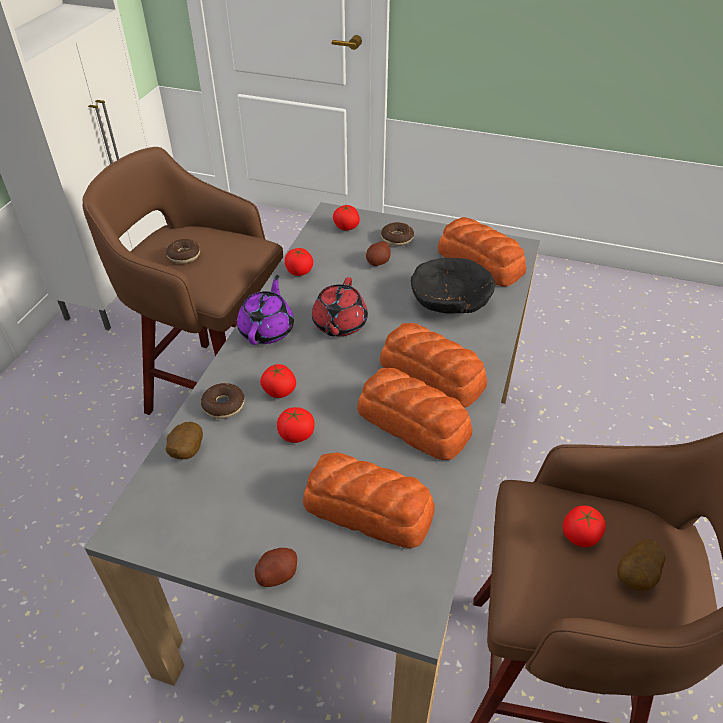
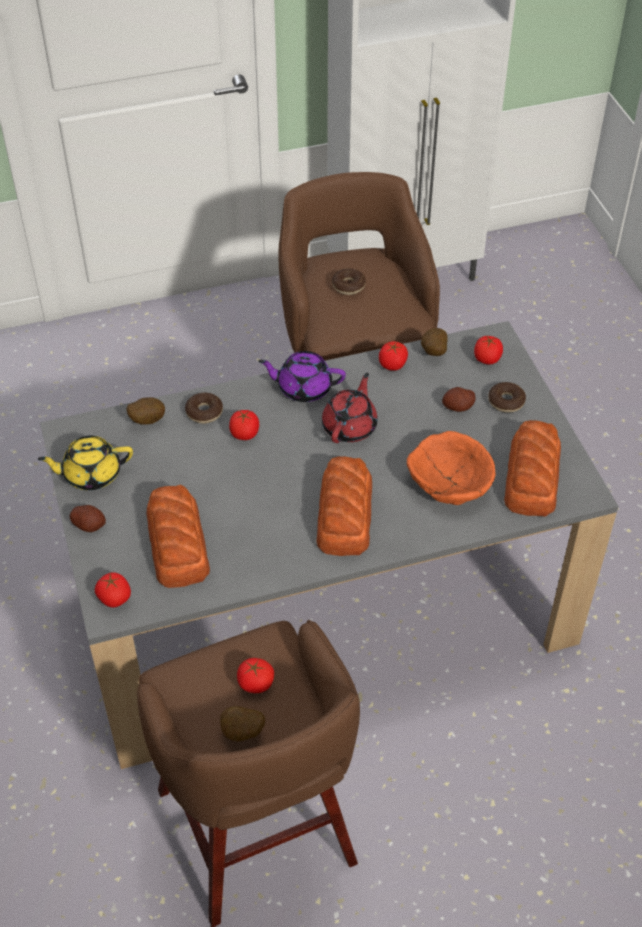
camera: 55 degrees right, 5 degrees up
(208, 536) = (91, 474): none -> yellow teapot
(267, 330) = (303, 388): purple teapot -> purple teapot turned 150 degrees counterclockwise
(296, 435) = (211, 468): tomato -> tomato (114, 598)
(311, 247) = (433, 353): none -> potato
(339, 324) = (350, 426): red teapot -> red teapot turned 135 degrees clockwise
(414, 423) = (280, 529): bread -> none
(449, 302) = (449, 482): black bowl -> orange bowl

